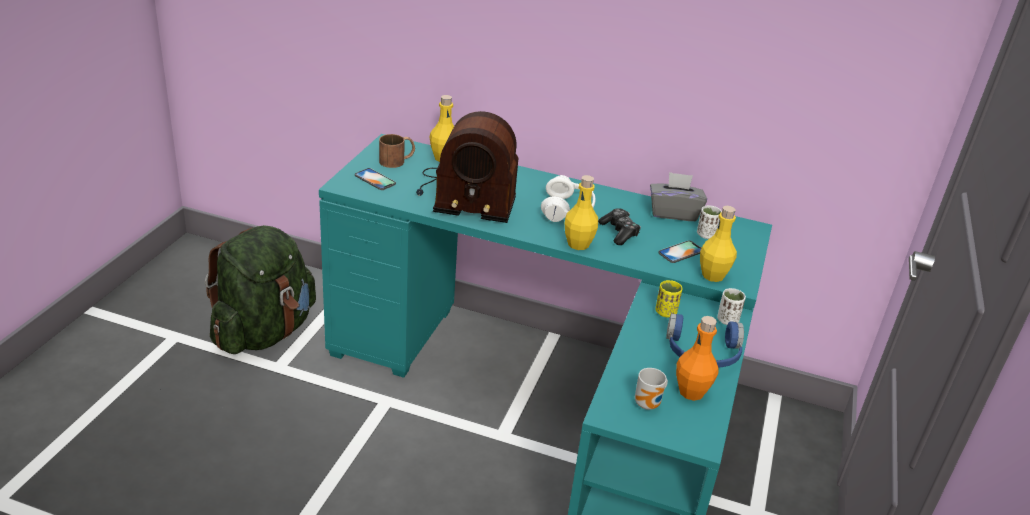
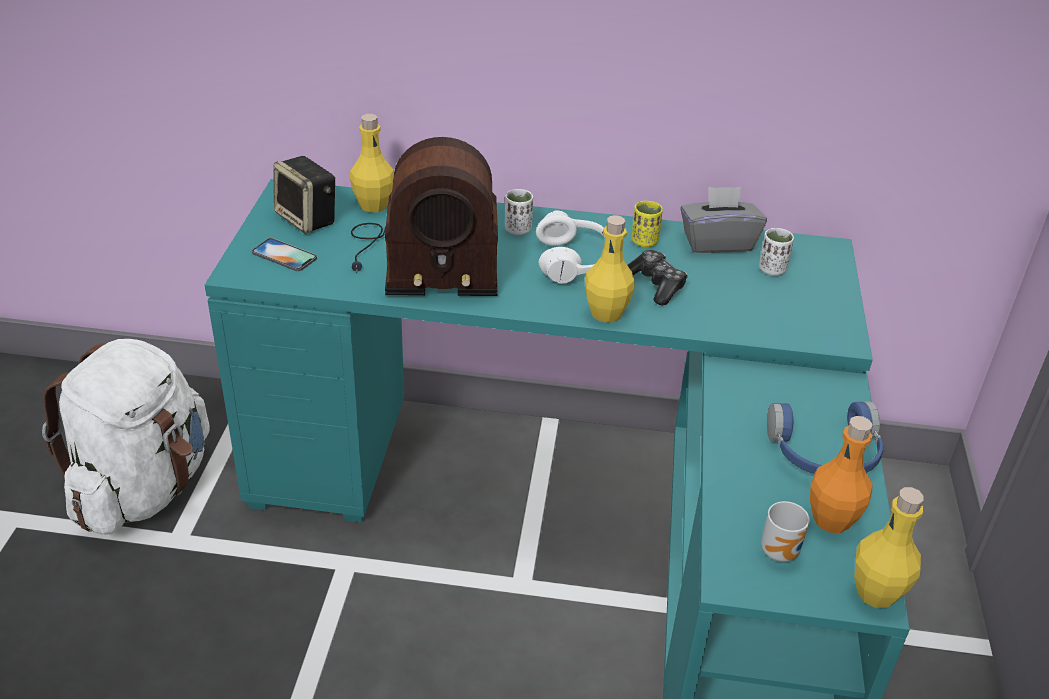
camera: 10 degrees left, 5 degrees up
(264, 332) = (144, 488): green backpack -> white backpack
(397, 160) = (308, 219): brown mug -> speaker
(665, 312) = (754, 398): yellow cup -> yellow cup (644, 241)
(681, 252) = (748, 302): phone -> none
(713, 275) = (803, 332): yellow bottle -> yellow bottle (876, 593)
(727, 320) = (839, 395): white cup -> white cup (518, 229)

